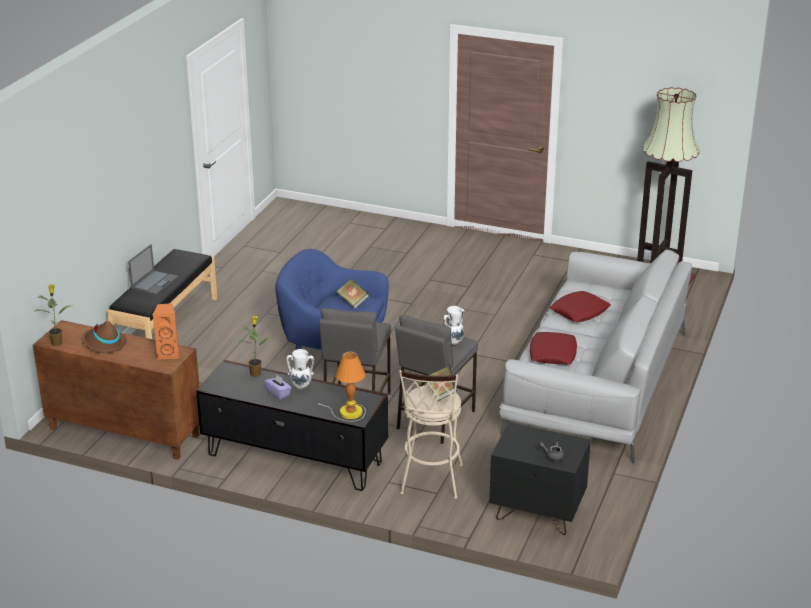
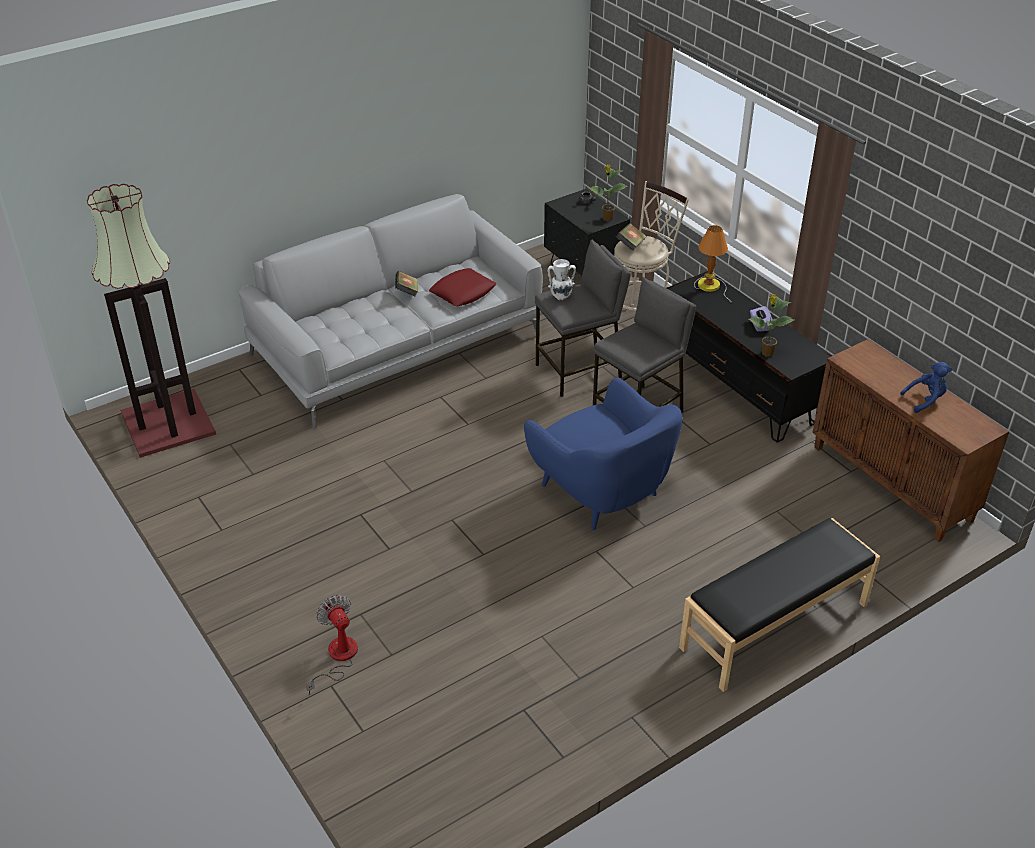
camera: 145 degrees left, 10 degrees up
(57, 343) = (979, 422): potted plant -> potted plant (607, 219)
(104, 344) = (925, 400): brown hat -> blue plush toy
(154, 282) = (798, 570): laptop -> none
(169, 354) = (859, 361): orange speaker -> none
(301, 386) = (732, 324): white vase -> none
(353, 302) = (580, 433): book -> book (407, 292)
(395, 237) = (337, 658): none -> fan
(579, 311) = (379, 321): red pillow -> none

